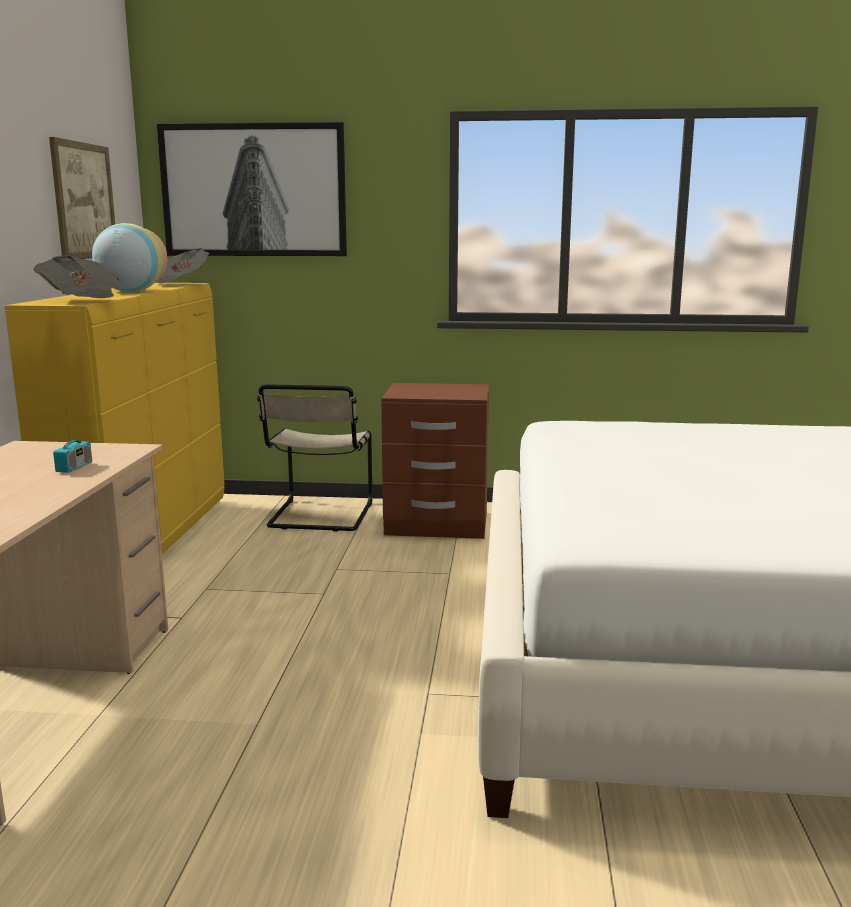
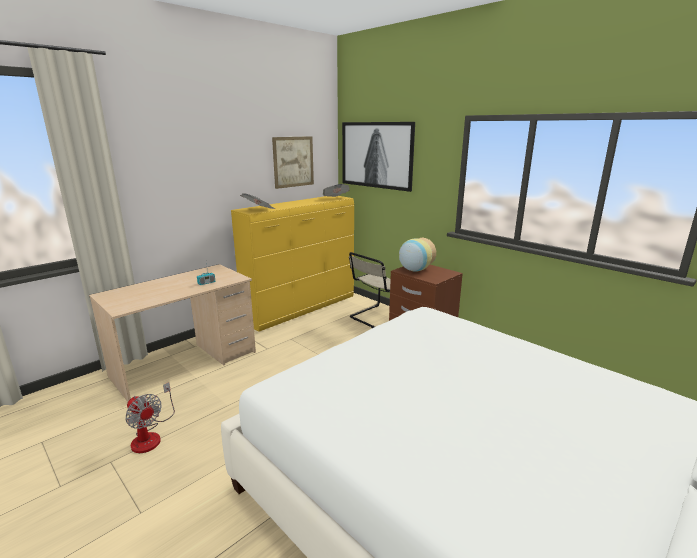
camera: 40 degrees right, 5 degrees up
(131, 291) = (299, 203): vase -> vase (414, 270)
(171, 842) = (151, 436): none -> fan

